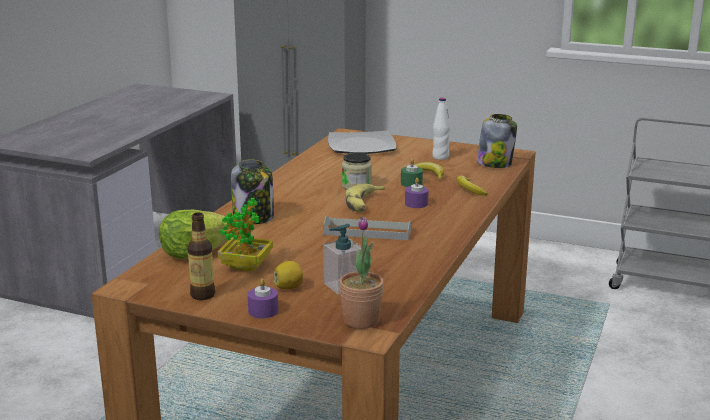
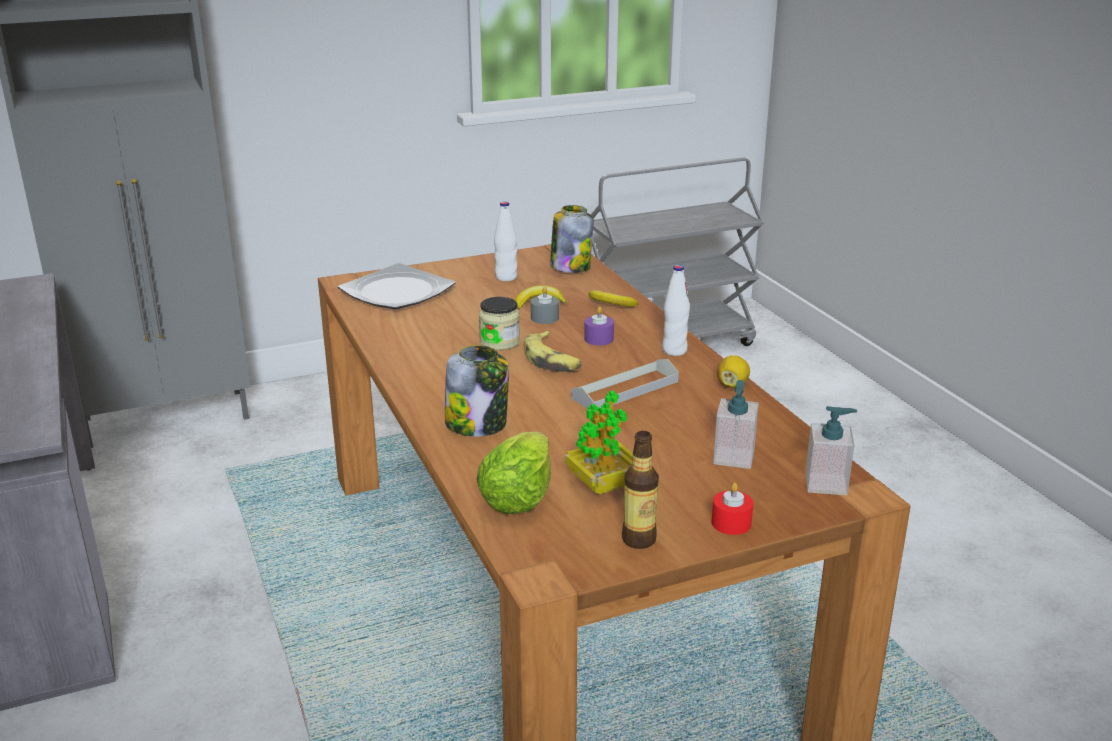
camera: 45 degrees left, 5 degrees up
(263, 311) = (731, 523): purple candle -> red candle
(289, 287) = (695, 485): lemon -> lemon (732, 385)
(361, 320) = (826, 483): potted plant -> soap dispenser
(411, 183) = (544, 318): green candle -> grey candle
(446, 225) = (674, 351): none -> white bottle

